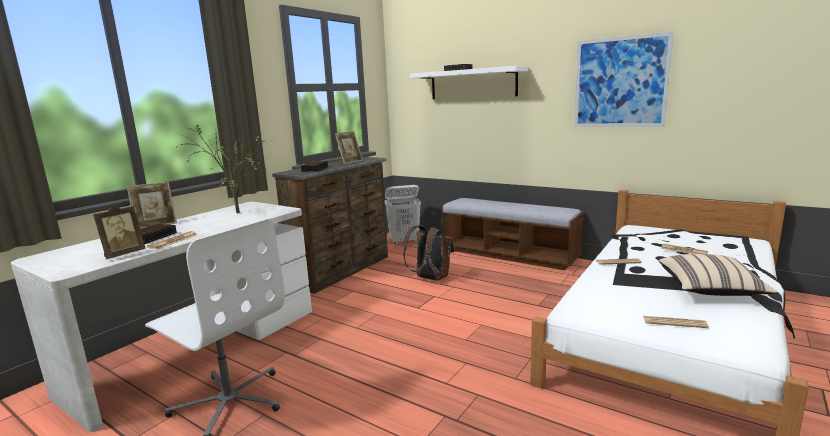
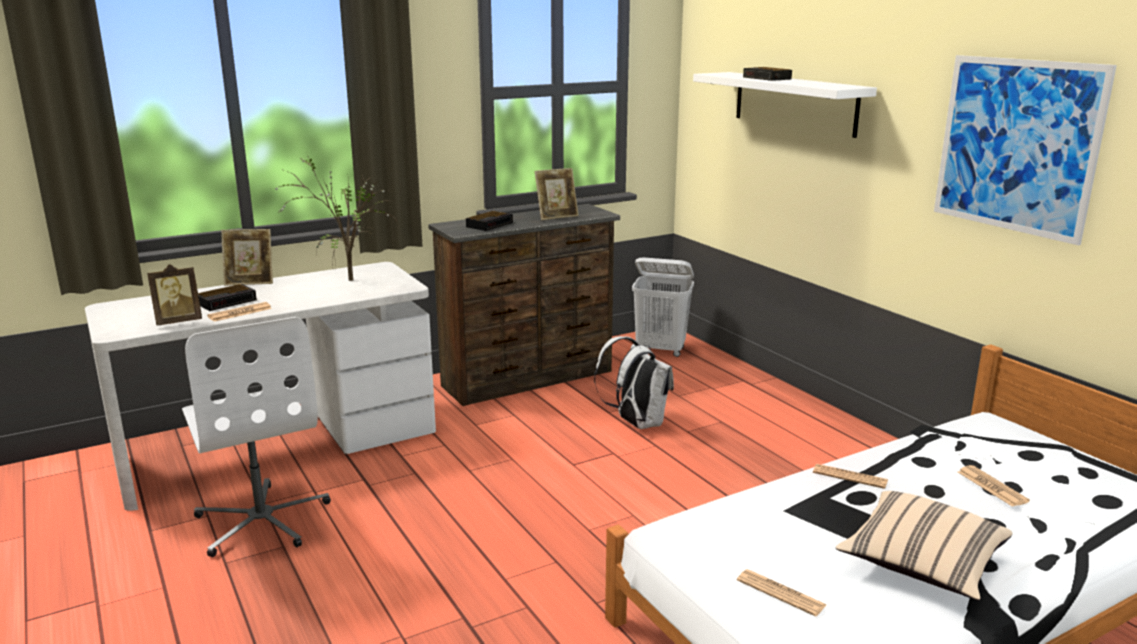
camera: 25 degrees right, 5 degrees up
(430, 278) = (636, 423): brown backpack -> white backpack
(509, 254) = (803, 412): bench -> none

